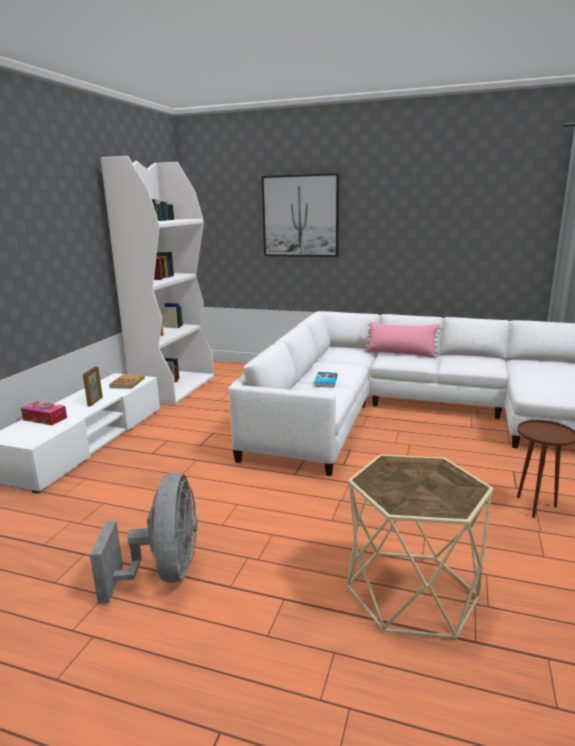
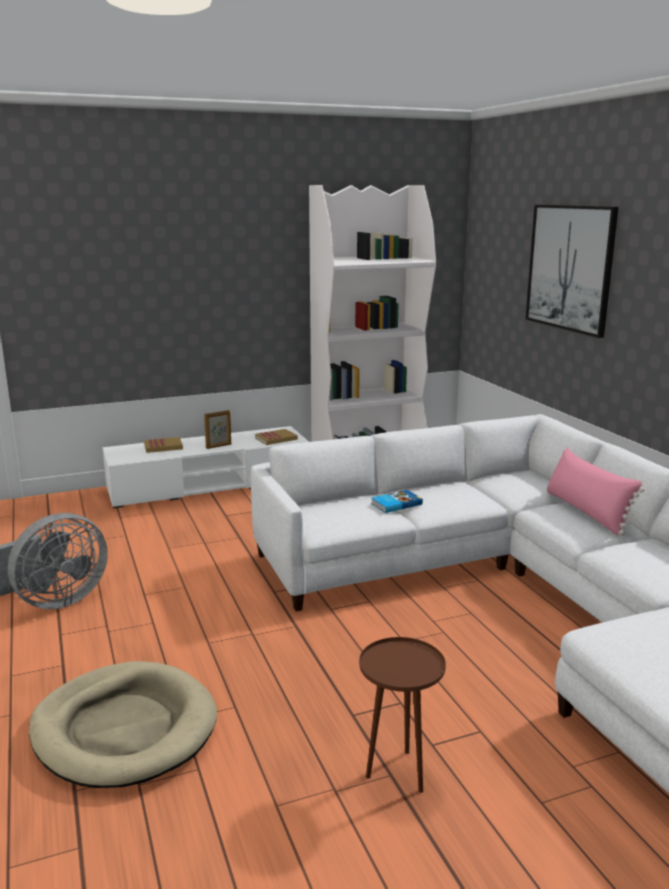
camera: 50 degrees right, 0 degrees up
(45, 419) = (163, 447): tissue box -> book
(412, 592) = (124, 729): beige side table -> beige dog bed

